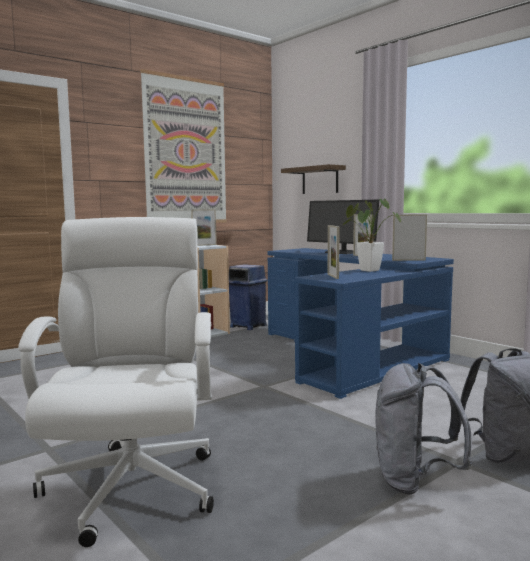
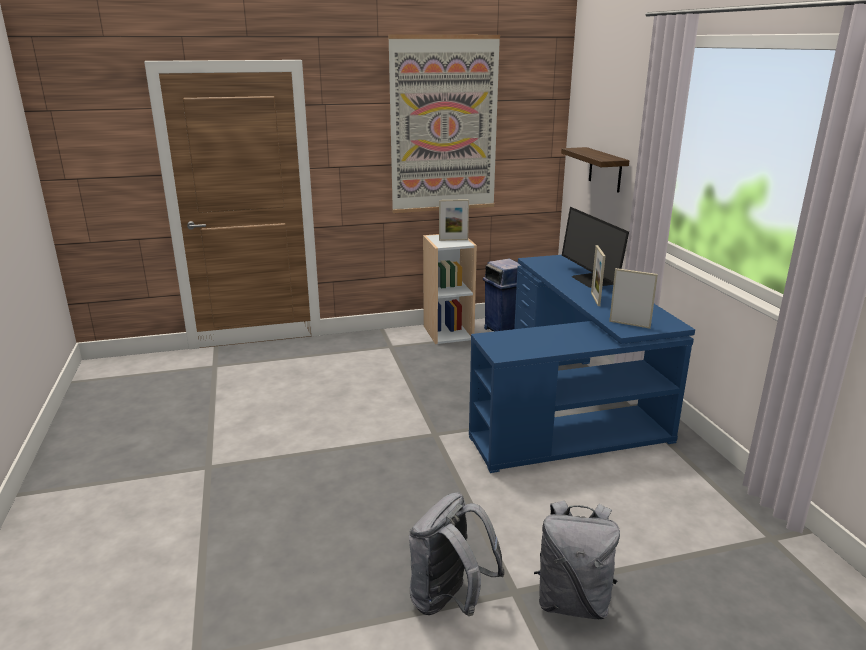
camera: 25 degrees right, 15 degrees up
(131, 489) = (232, 530): white office chair -> none
(333, 276) = (510, 341): picture frame -> none
(366, 270) = (573, 329): potted plant -> none

